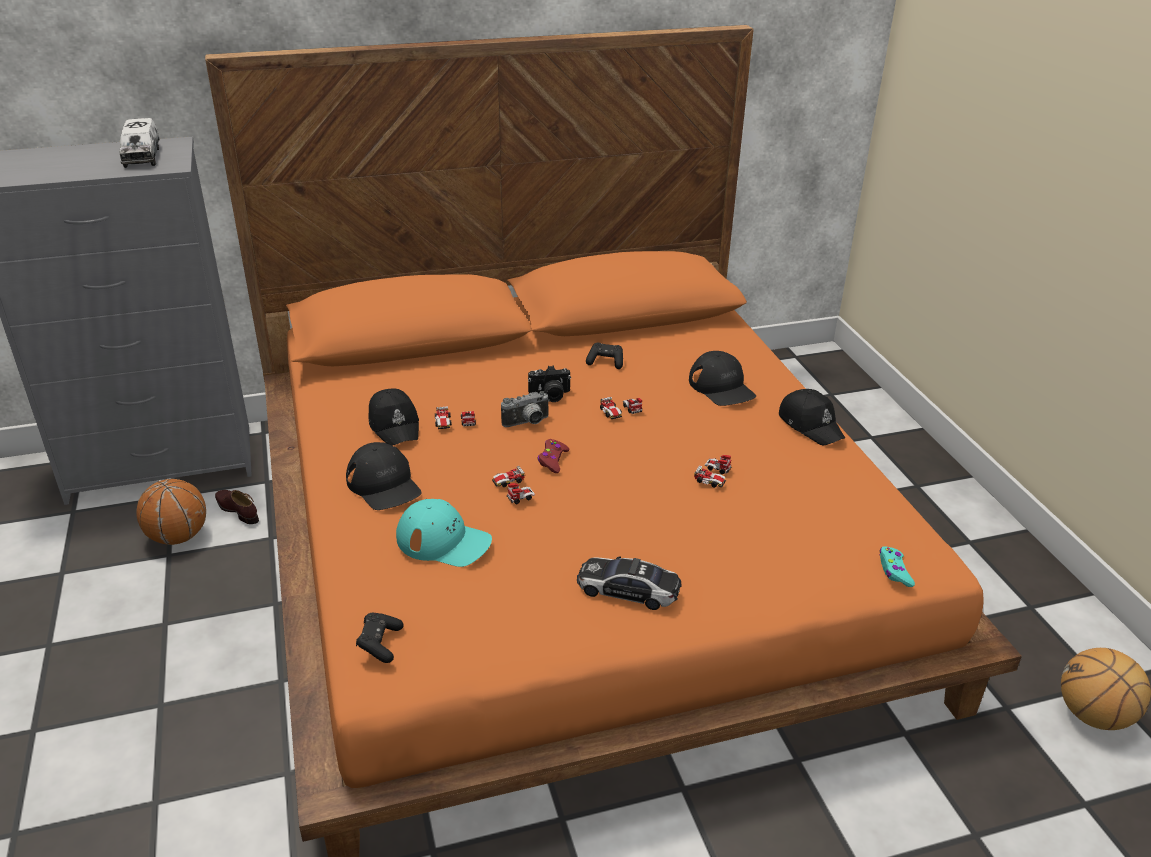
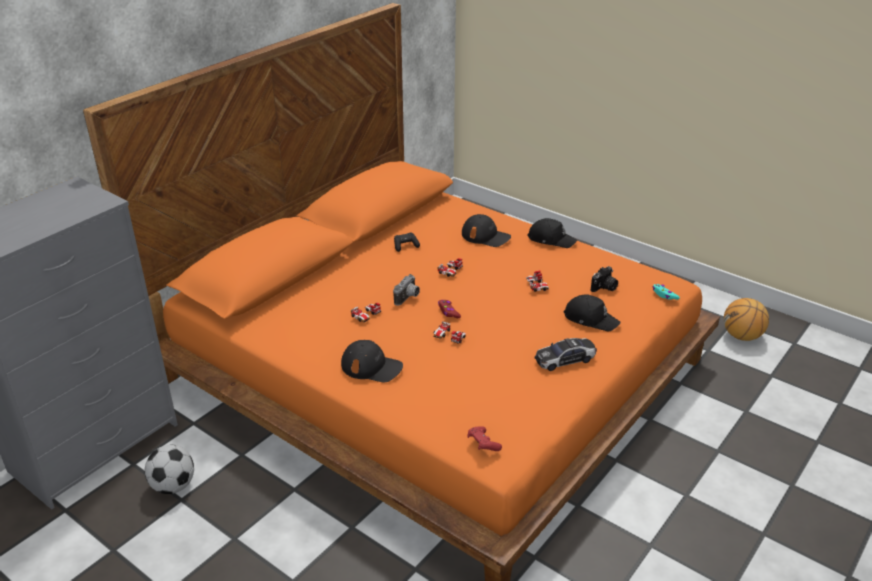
camera: 35 degrees left, 0 degrees up
(142, 156) = (68, 201): toy truck -> none
(178, 537) = (173, 486): basketball -> football
(237, 510) = (195, 449): brown shoe -> none
(380, 644) = (483, 444): black game controller -> red game controller
(395, 425) = (331, 331): black cap -> black cap (590, 319)
(444, 541) = (449, 379): turquoise cap -> none
(550, 395) = (399, 277): camera -> camera (604, 287)

